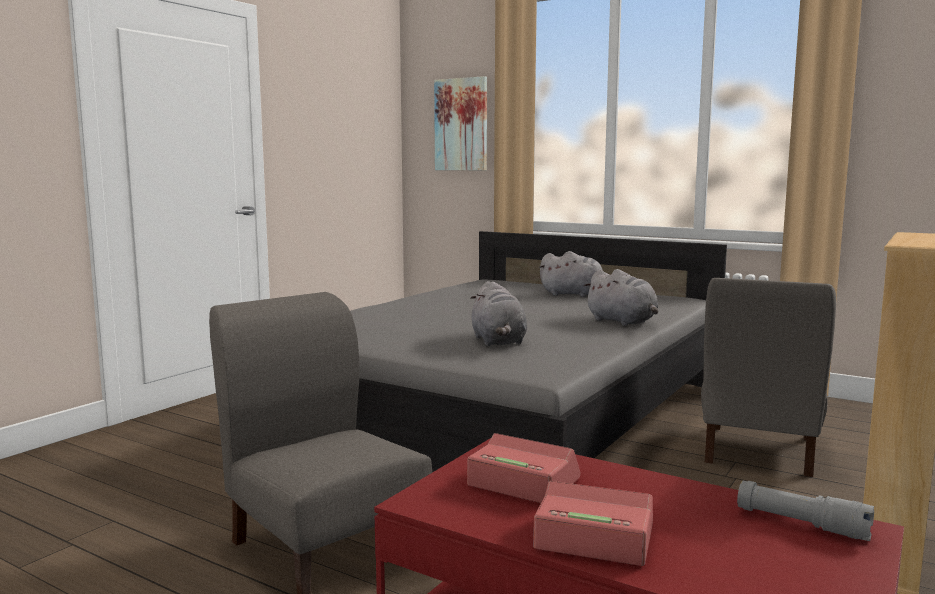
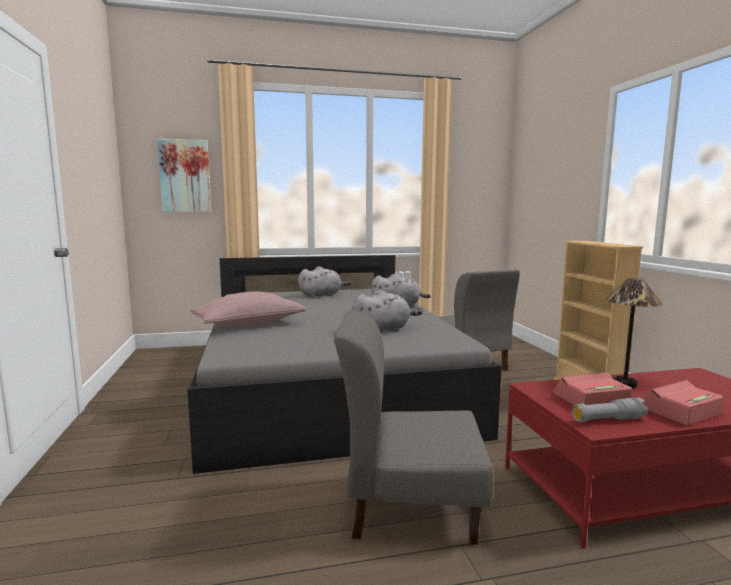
camera: 45 degrees left, 0 degrees up
(392, 311) = (249, 325): none -> pink pillow
(498, 342) = (383, 330): grey plush toy -> grey plush toy turned 60 degrees counterclockwise
(647, 489) = (625, 384): none -> table lamp
(802, 524) = (688, 377): grey flashlight -> grey flashlight (608, 420)

